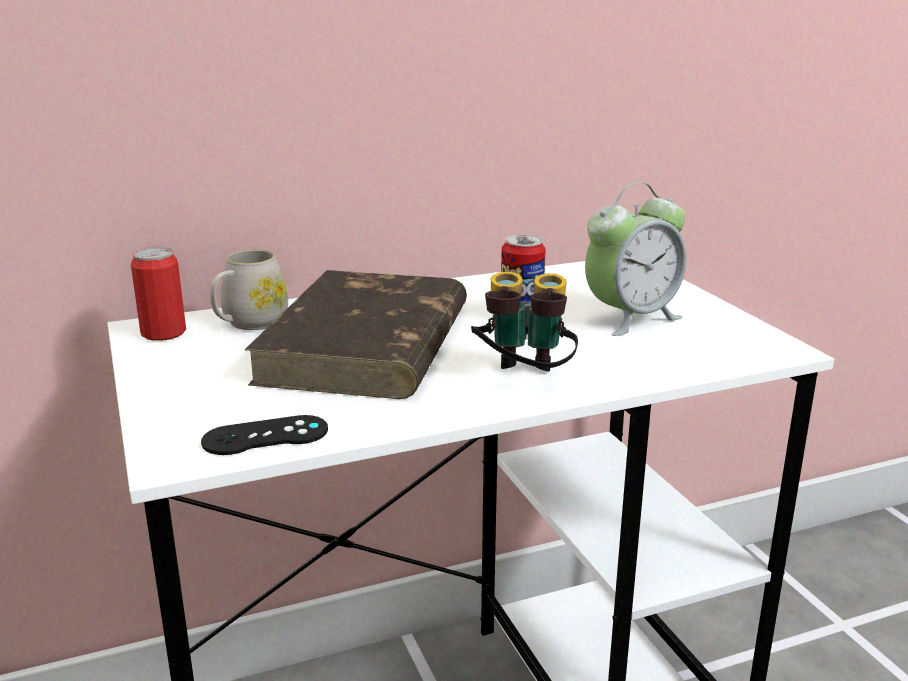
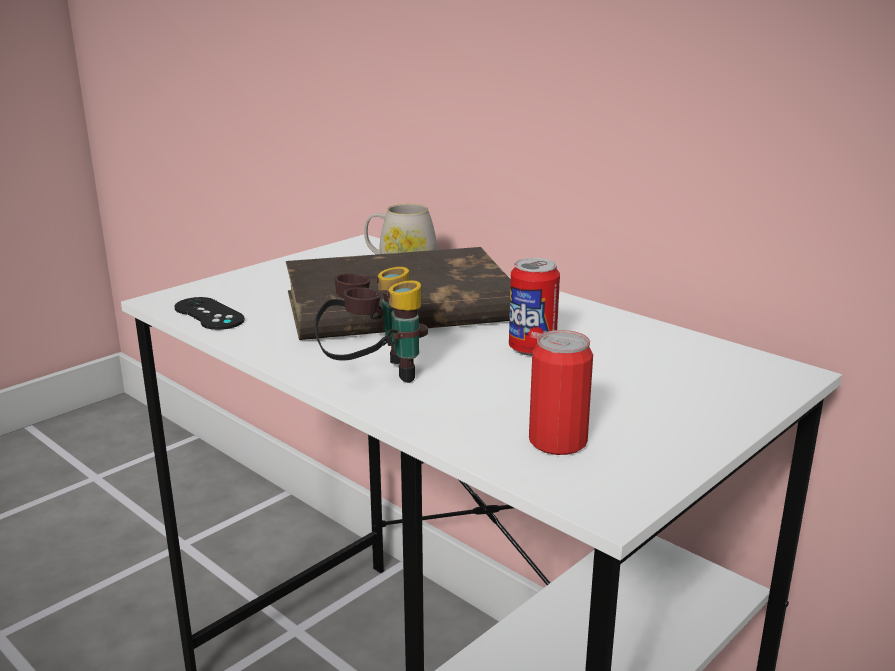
camera: 65 degrees right, 0 degrees up
(163, 333) = (358, 250): can -> can (558, 442)
(631, 318) = (598, 400): alarm clock -> none

